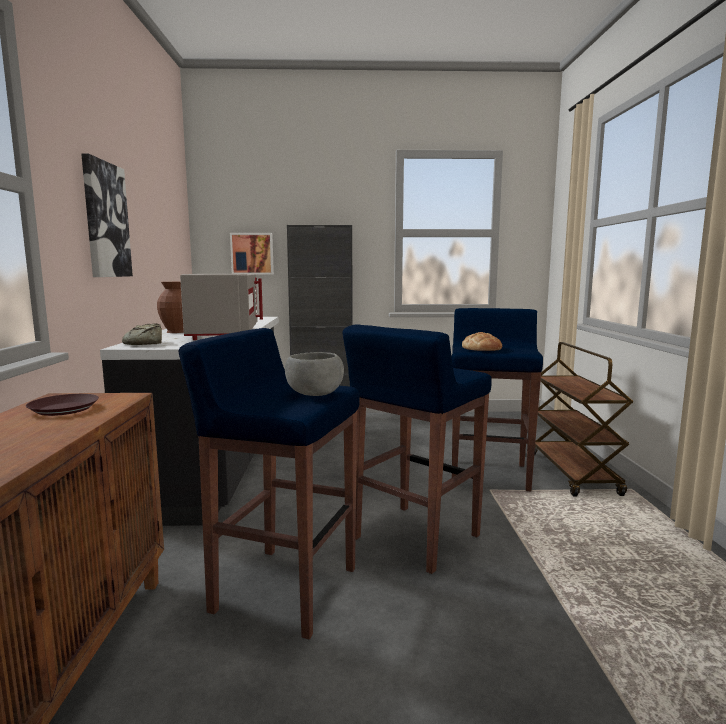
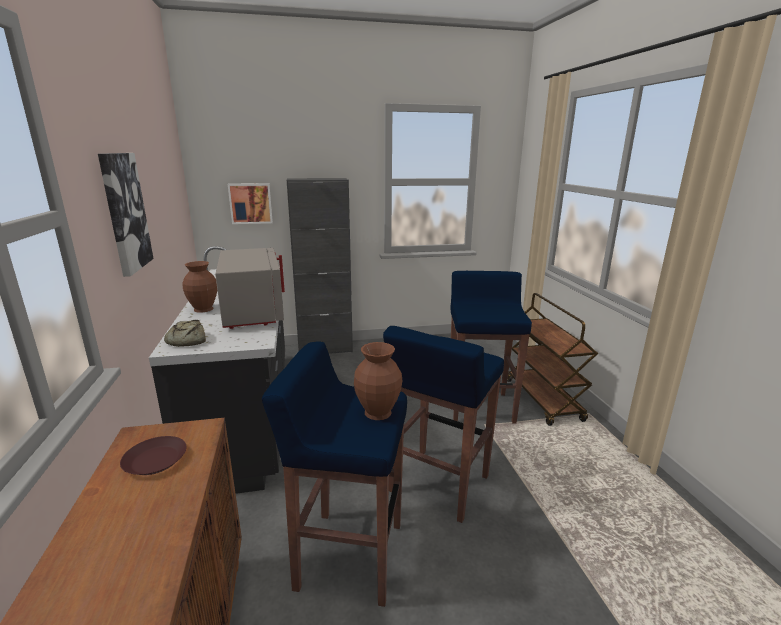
camera: 10 degrees left, 10 degrees up
(315, 394) = (377, 412): grey bowl -> brown vase
(482, 348) = (479, 312): bread -> none

